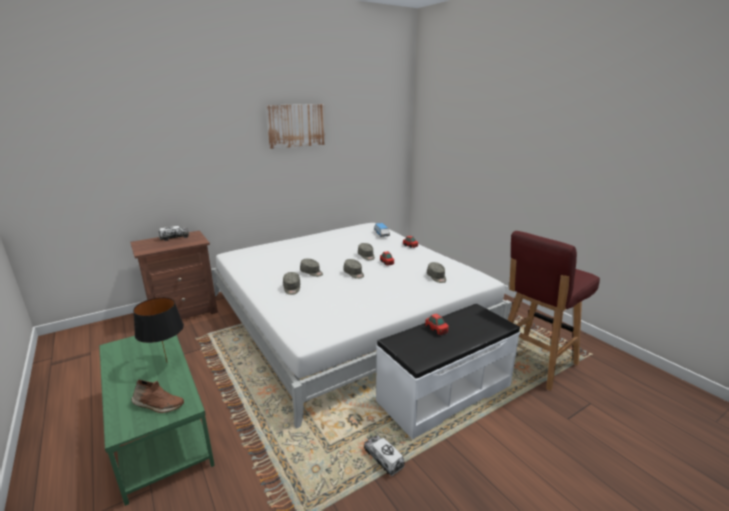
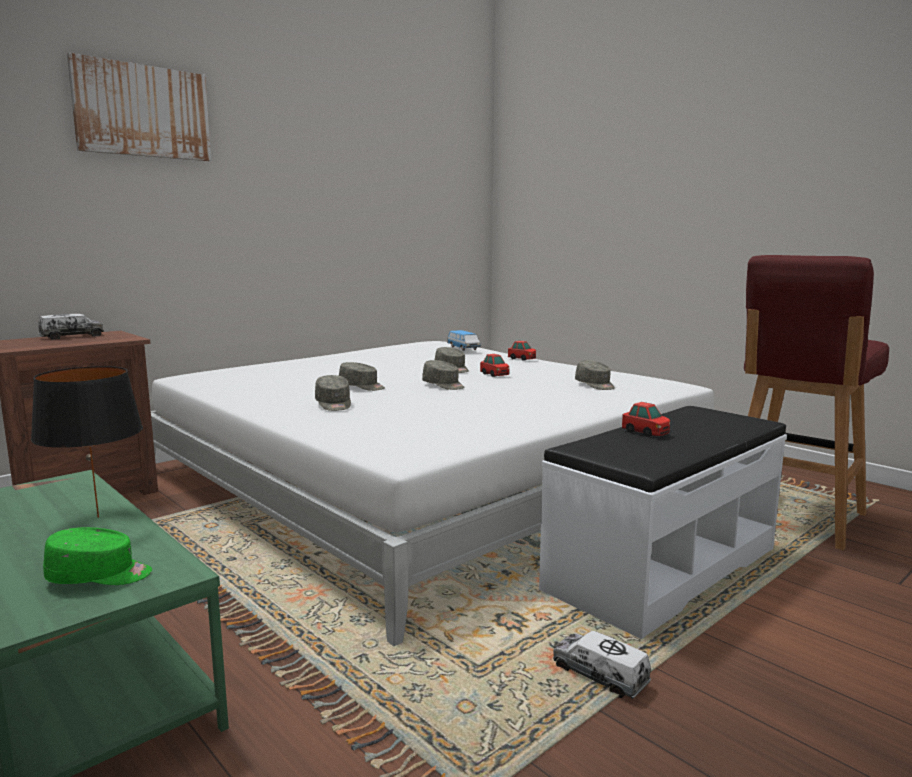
camera: 10 degrees left, 10 degrees down
(158, 405) = (100, 576): brown shoe -> green cap
(296, 125) = (305, 152): picture -> picture (142, 111)

